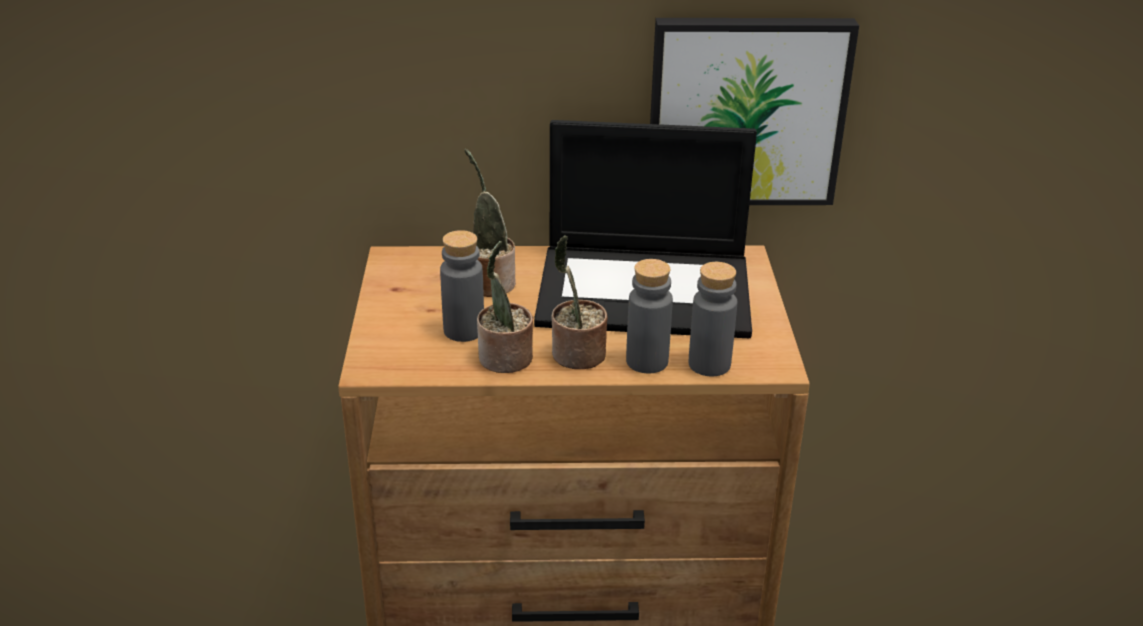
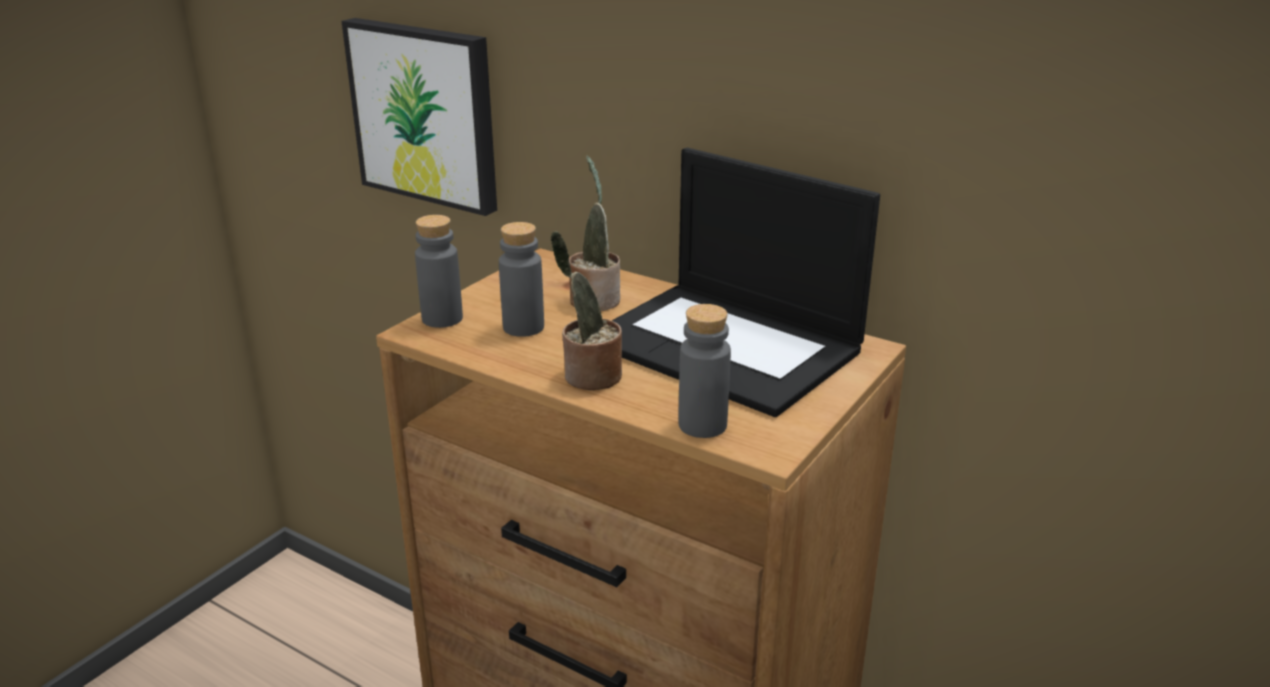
camera: 35 degrees right, 5 degrees down
(504, 360) = (524, 359): potted plant -> none
(647, 361) = (646, 402): grey bottle -> grey bottle (442, 318)
(746, 110) = (901, 180): picture -> picture (426, 114)

